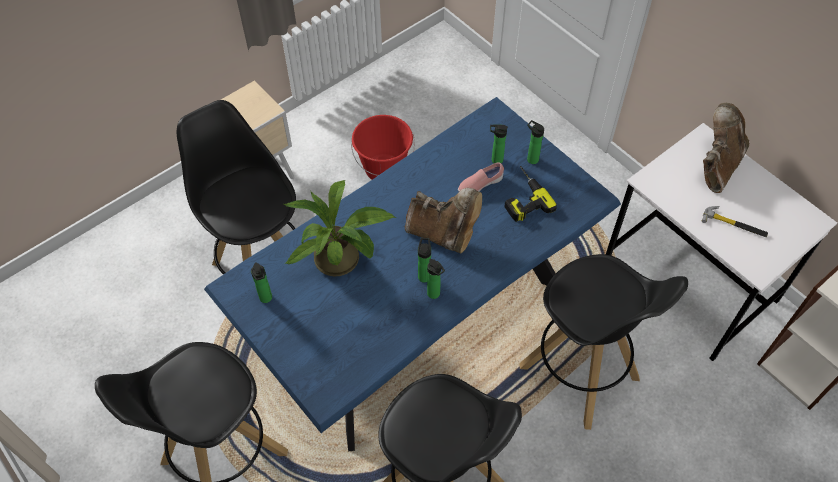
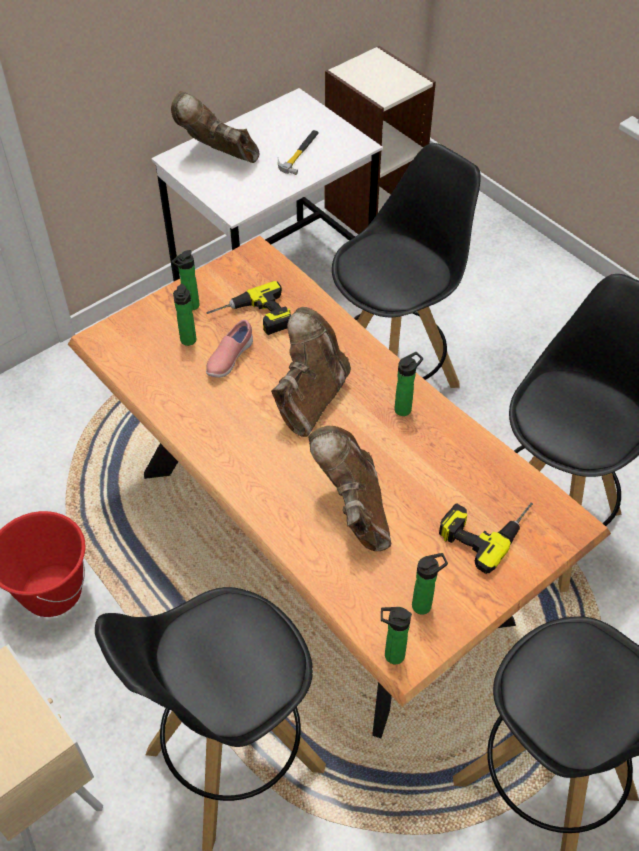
camera: 90 degrees left, 5 degrees down
(324, 340) = (485, 527): none -> power drill
(342, 260) = (354, 511): potted plant -> brown boot
(419, 319) = (319, 546): blue dining table -> brown dining table
(424, 275) = (375, 419): bottle -> bottle (391, 655)
(479, 185) = (229, 359): pink shoe -> pink shoe turned 60 degrees clockwise

